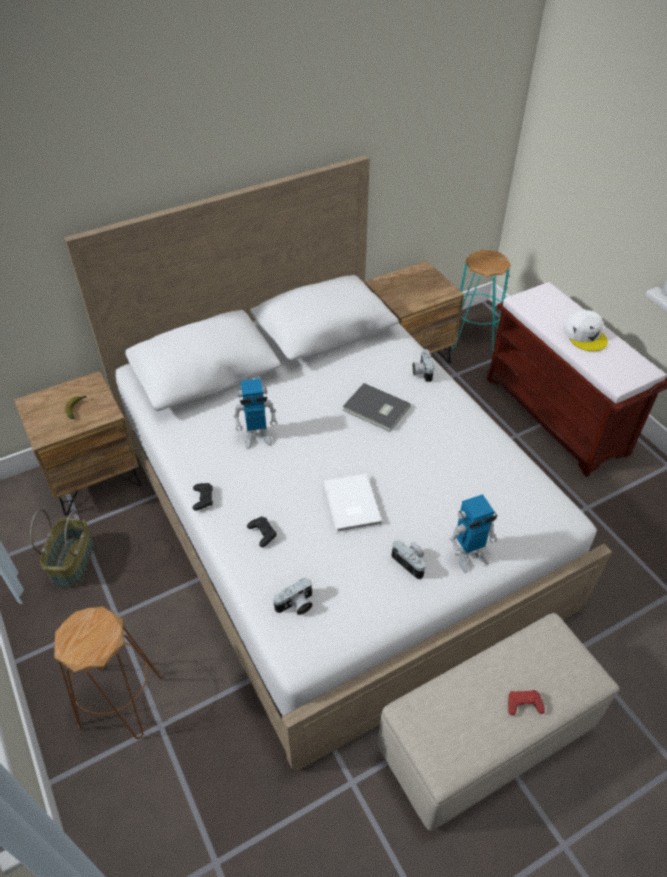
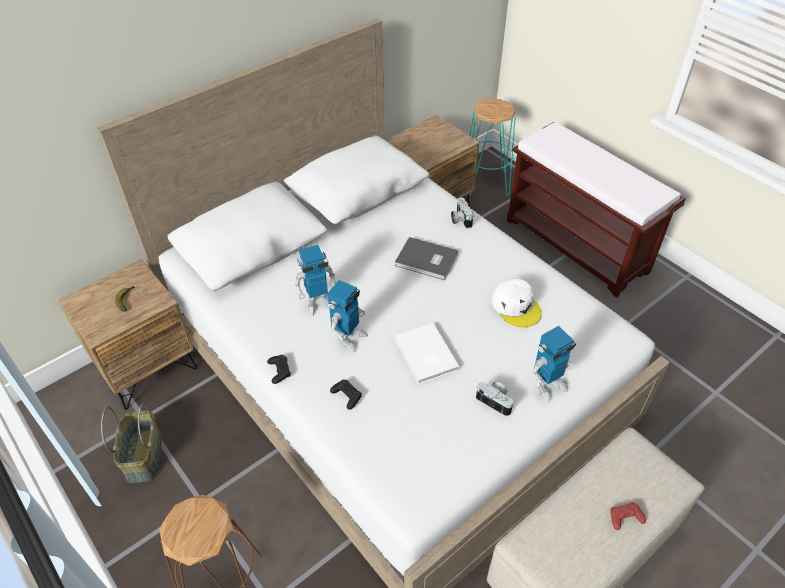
camera: 10 degrees left, 0 degrees up
(279, 476) = (349, 338): none -> toy robot
(296, 605) = (397, 460): camera -> none
(585, 335) = (600, 166): white cap -> white cap (516, 306)

